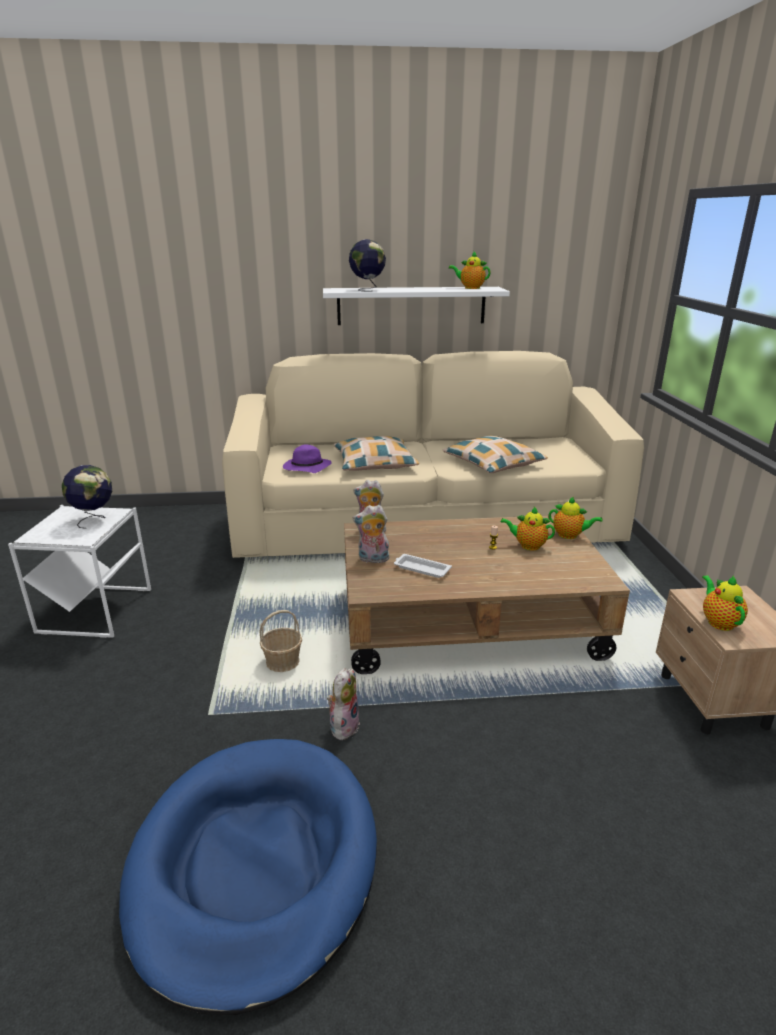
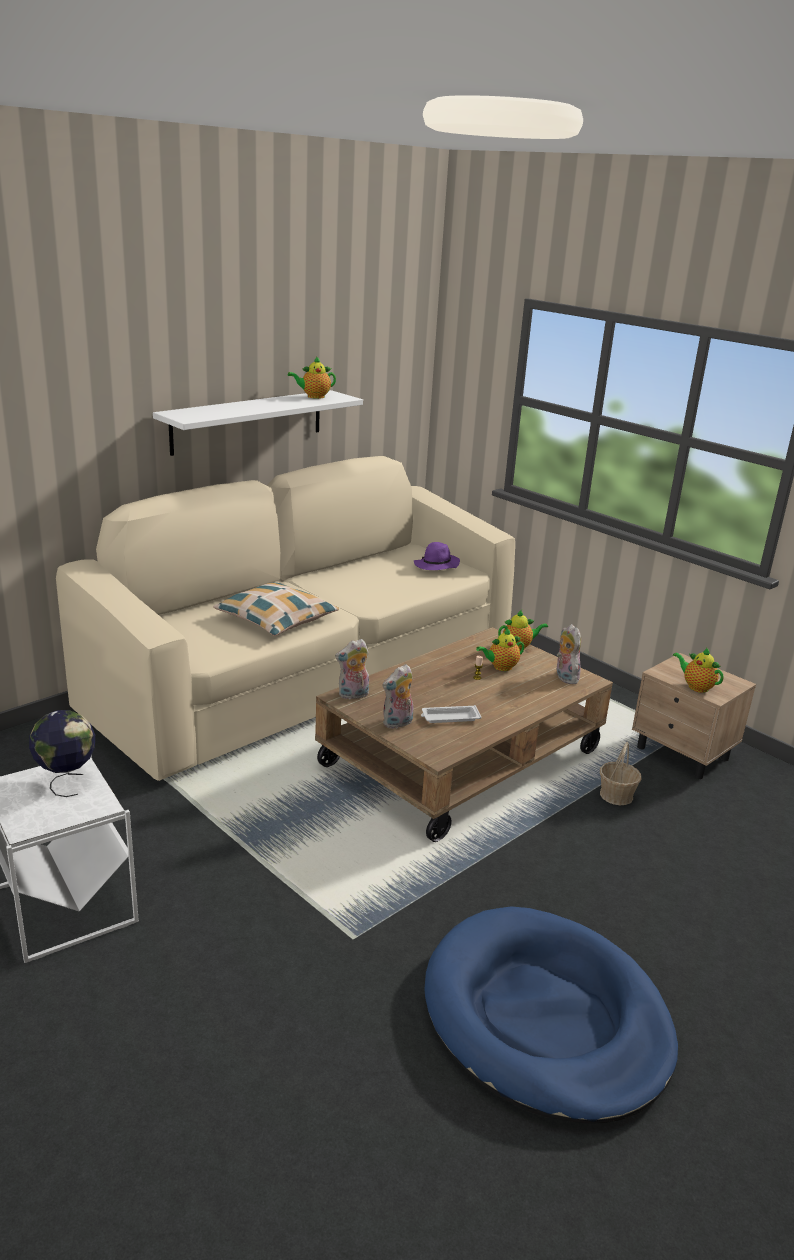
camera: 40 degrees left, 0 degrees up
(283, 662) = (354, 863): basket -> basket (616, 795)
(306, 468) = (215, 644): purple hat -> purple hat (436, 566)
(343, 725) = (476, 889): plush toy -> plush toy (564, 677)
(367, 289) = (216, 411): globe -> none
(493, 464) = (389, 590): pillow -> none

